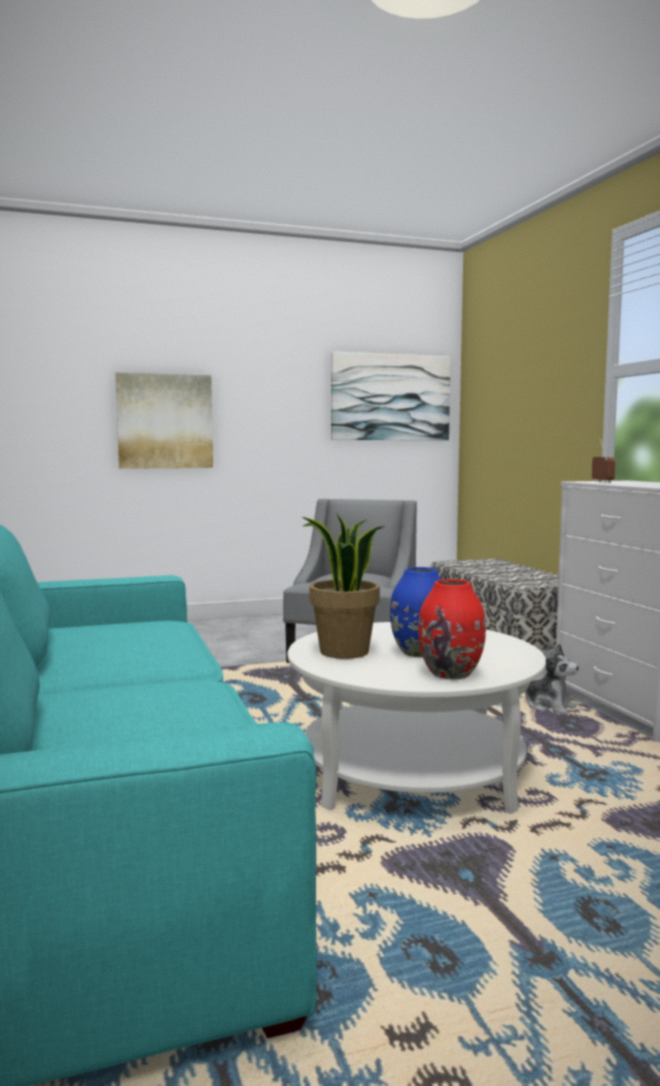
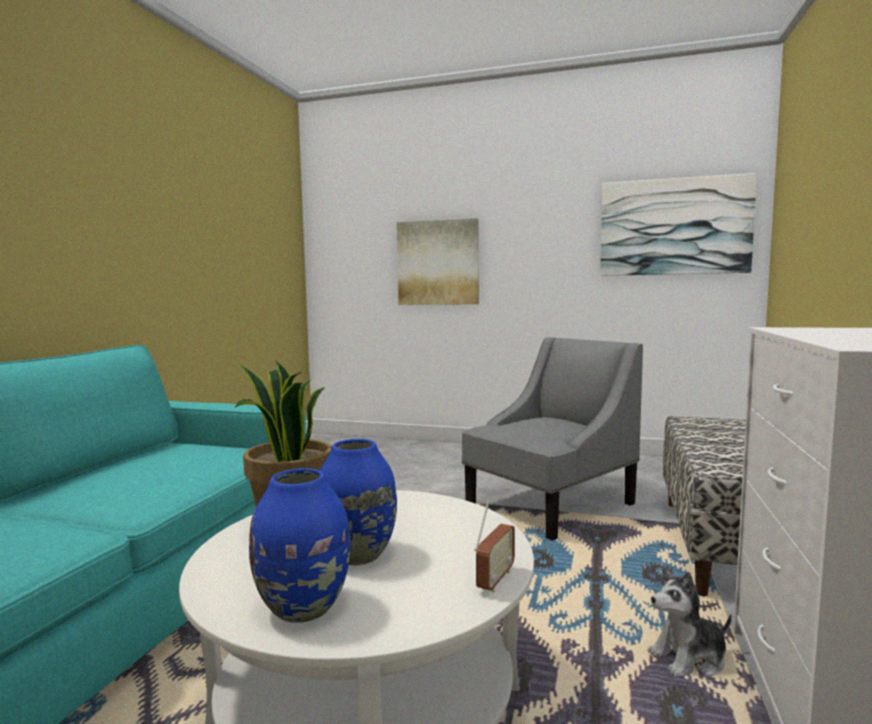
camera: 35 degrees right, 0 degrees up
(451, 673) = (304, 607): red vase -> blue vase
(549, 706) = (689, 659): plush toy -> plush toy turned 90 degrees clockwise
(602, 482) = (805, 330): radio -> radio (495, 580)

